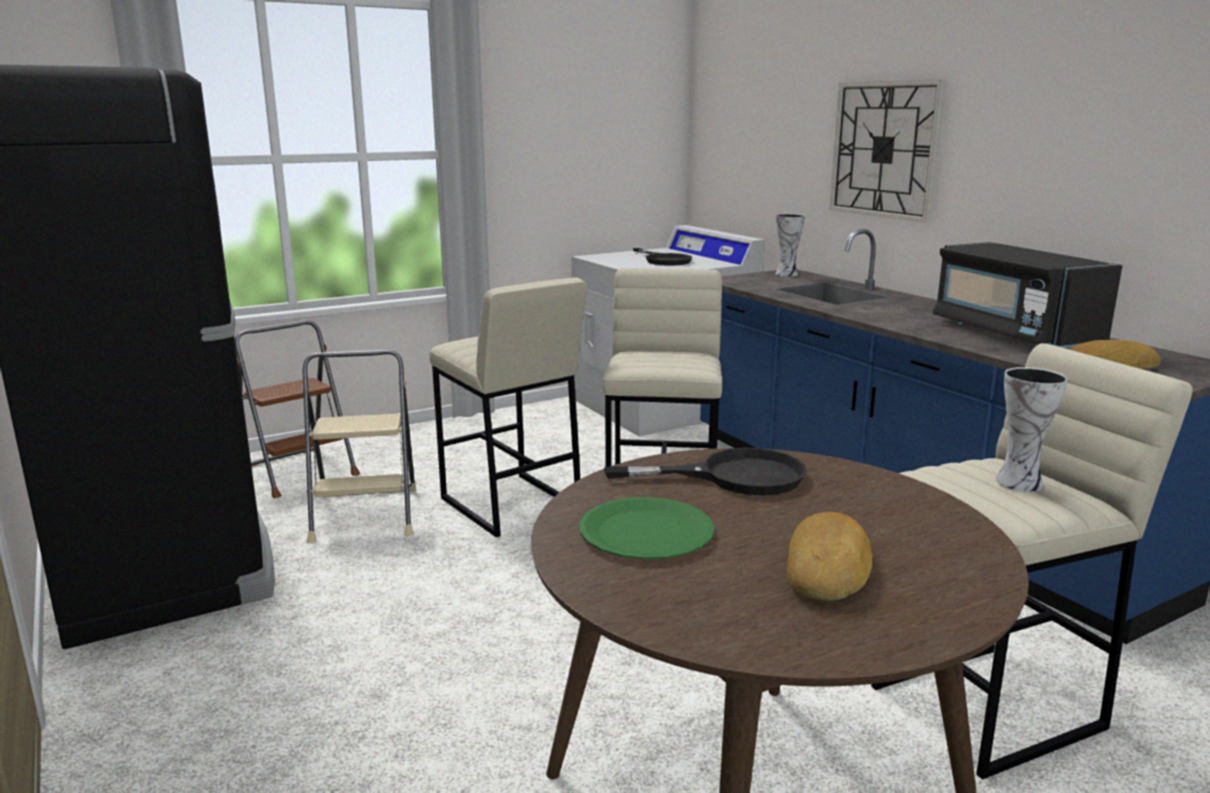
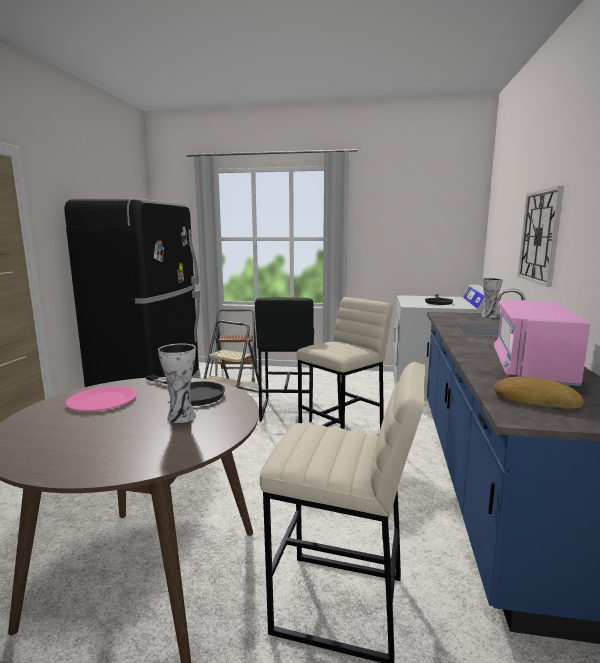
camera: 40 degrees right, 5 degrees down
(512, 505) = (287, 410): beige stool -> black stool
(645, 532) = (102, 400): green plate -> pink plate
(829, 568) = (108, 436): bread -> none
(1011, 333) = (532, 368): black microwave -> pink microwave
(1019, 481) = (334, 446): vase -> vase (183, 416)

